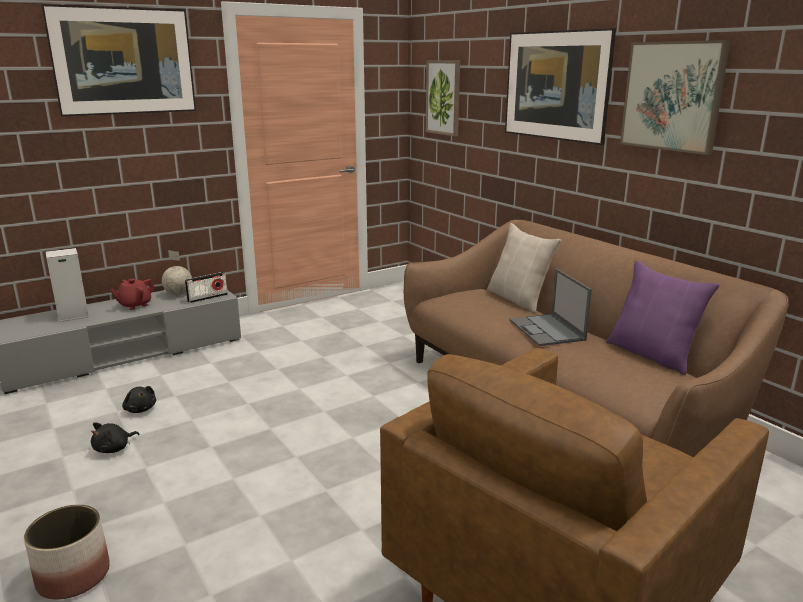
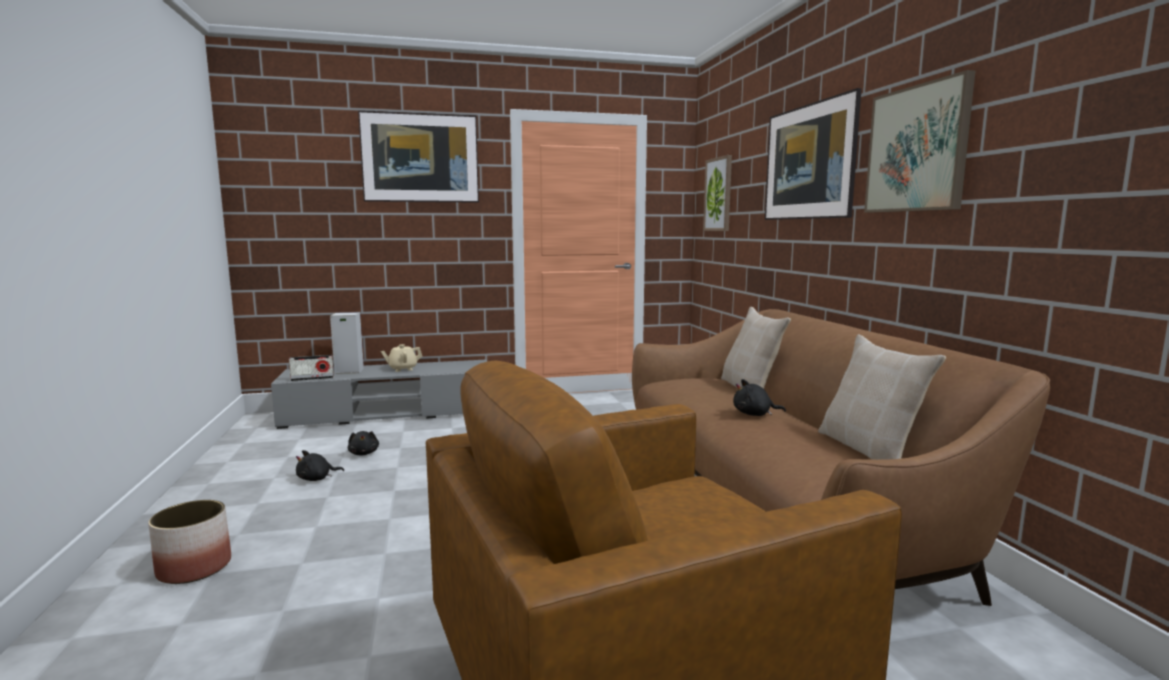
camera: 20 degrees right, 10 degrees down
(135, 305) = (402, 369): red teapot -> beige teapot
(178, 294) = (445, 365): globe -> none
(207, 298) = (465, 369): radio -> radio (312, 378)
(547, 330) = (754, 414): laptop -> black plush toy
(652, 355) = (870, 449): purple pillow -> beige pillow

